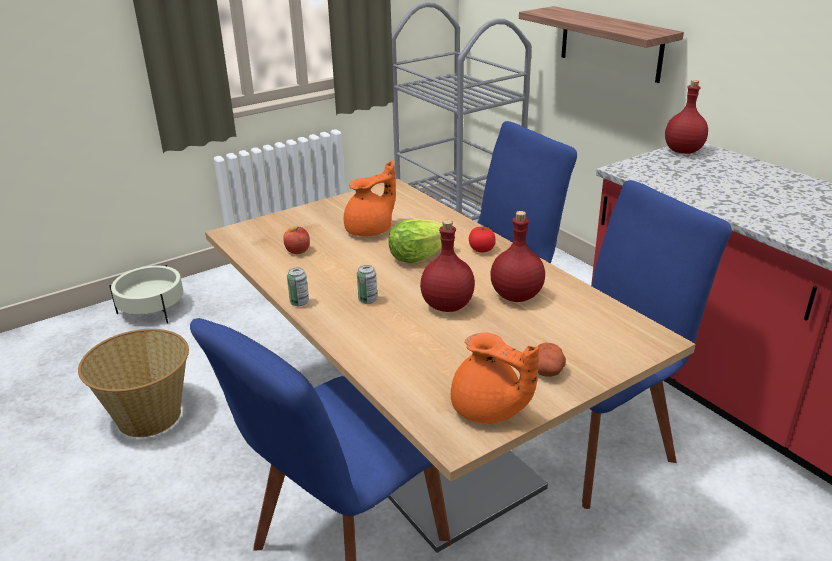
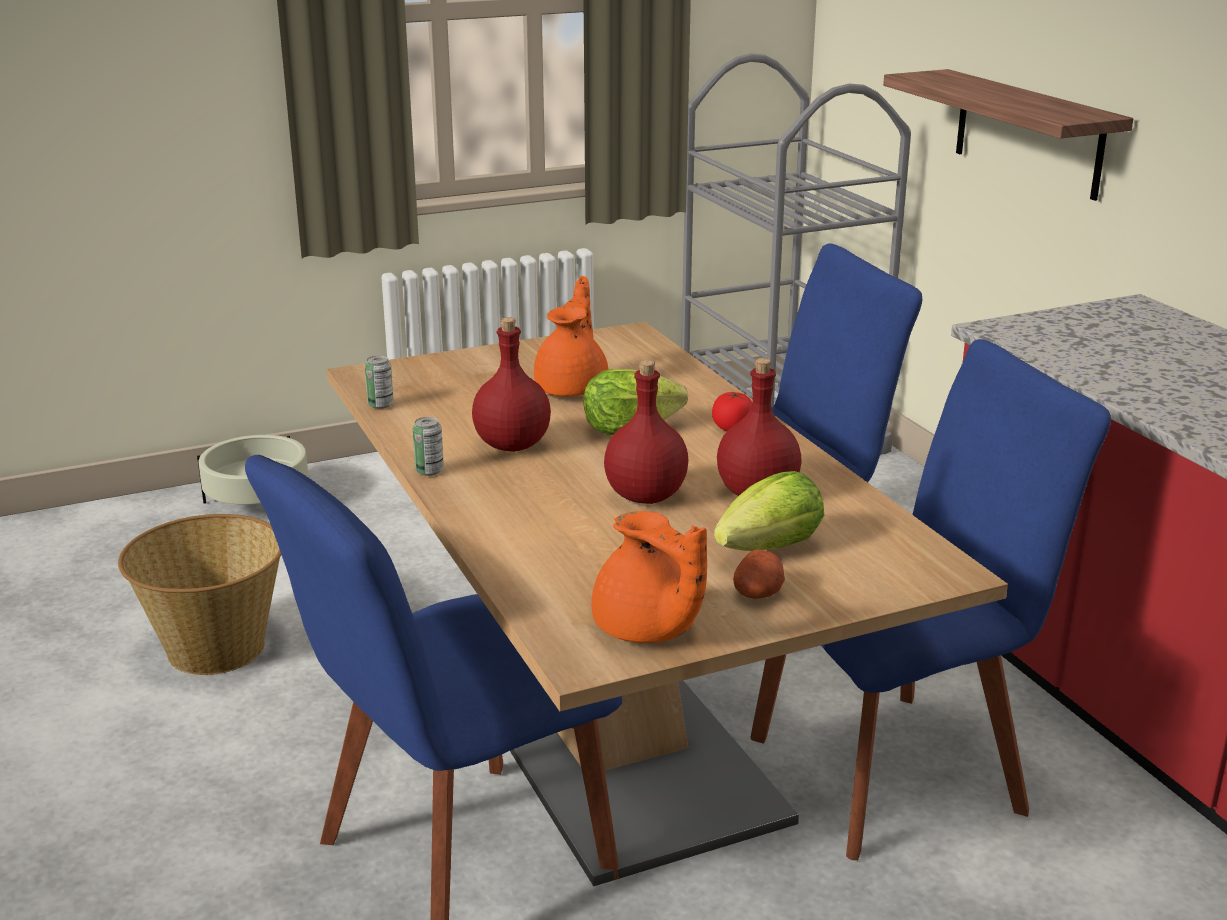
camera: 10 degrees right, 5 degrees down
(297, 251) = (452, 405): apple -> none
(368, 300) = (530, 477): can -> can (380, 405)
(371, 230) = (573, 388): orange teapot -> orange teapot turned 45 degrees counterclockwise
(541, 336) = (771, 548): none -> lettuce
(682, 151) = (1111, 311): red bottle -> red bottle (511, 445)

